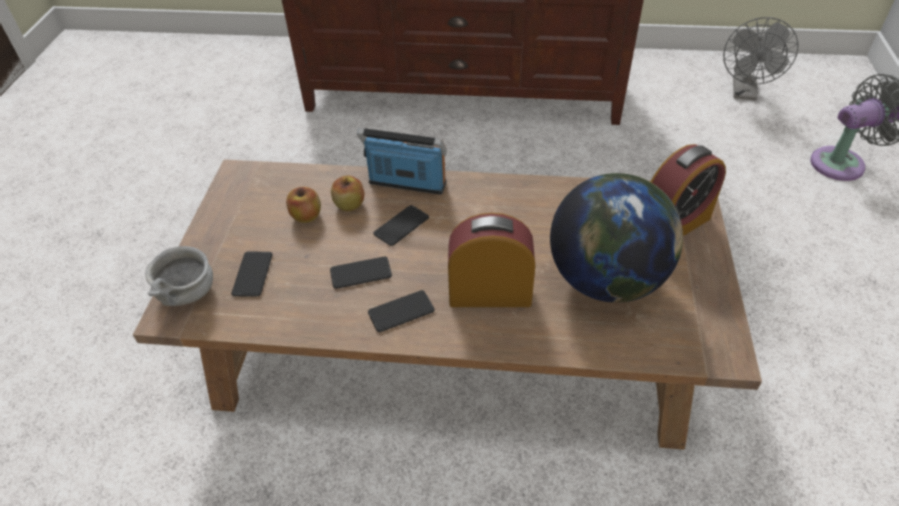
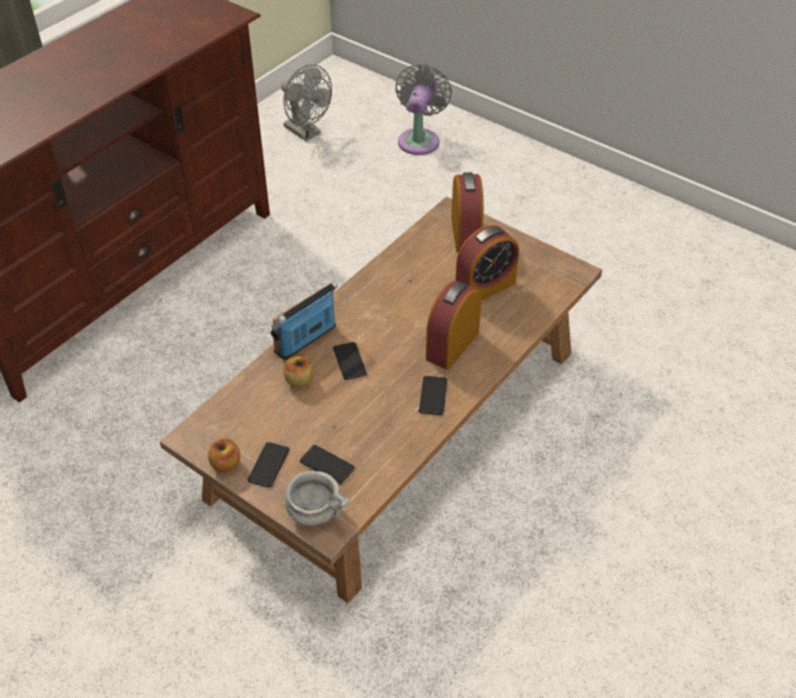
camera: 60 degrees left, 0 degrees up
(306, 216) = (288, 411): apple -> apple (225, 464)
(361, 273) = (379, 402): phone -> phone (268, 465)
(606, 279) = (485, 287): globe -> alarm clock

